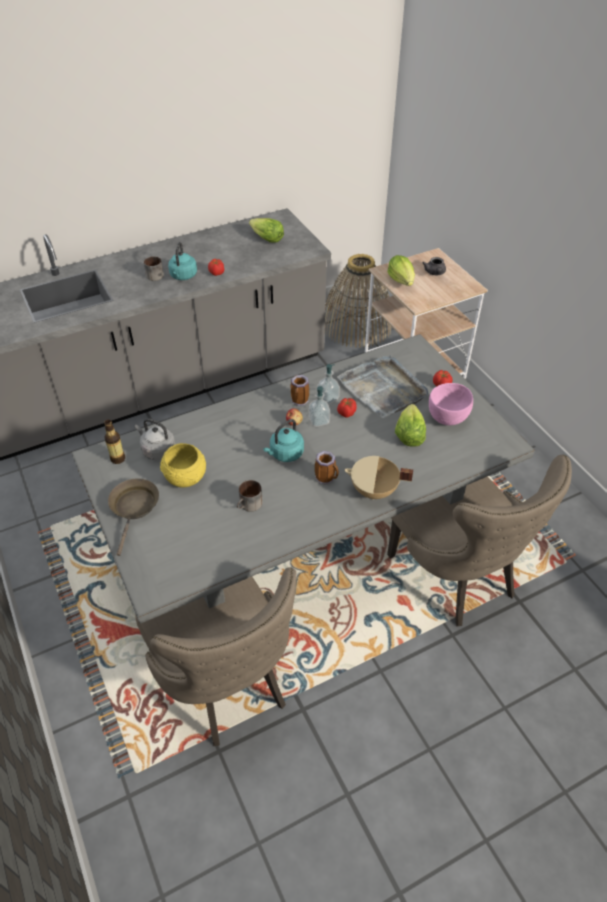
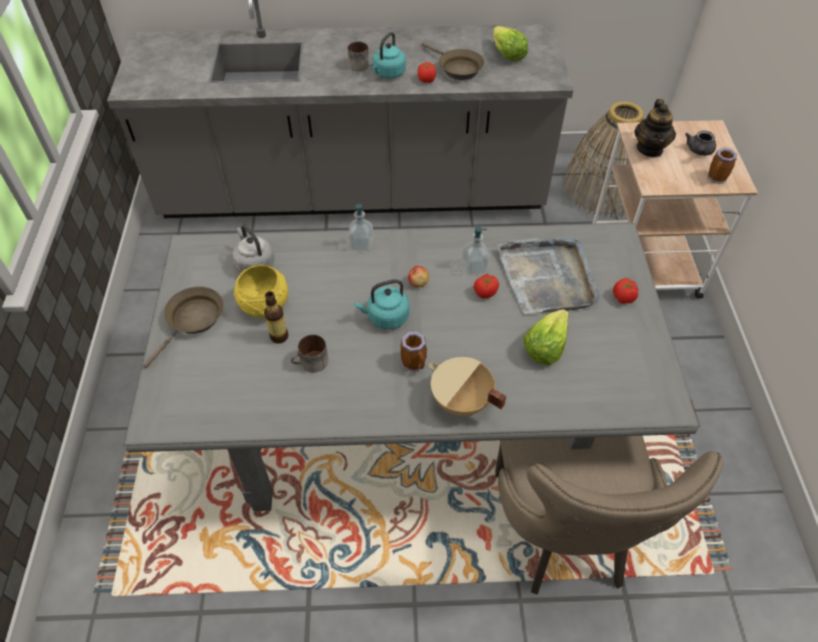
camera: 25 degrees right, 5 degrees up
(118, 459) = (210, 259): bottle -> bottle (279, 336)
(226, 683) = (247, 541): beige chair -> none
(235, 258) = (457, 68): none -> brown frying pan
(300, 402) = (439, 260): mug -> mug (716, 179)
(319, 421) = (447, 291): soap dispenser -> soap dispenser (361, 244)
(401, 280) = (650, 149): lettuce -> teapot
(447, 418) = (606, 342): pink bowl -> none

